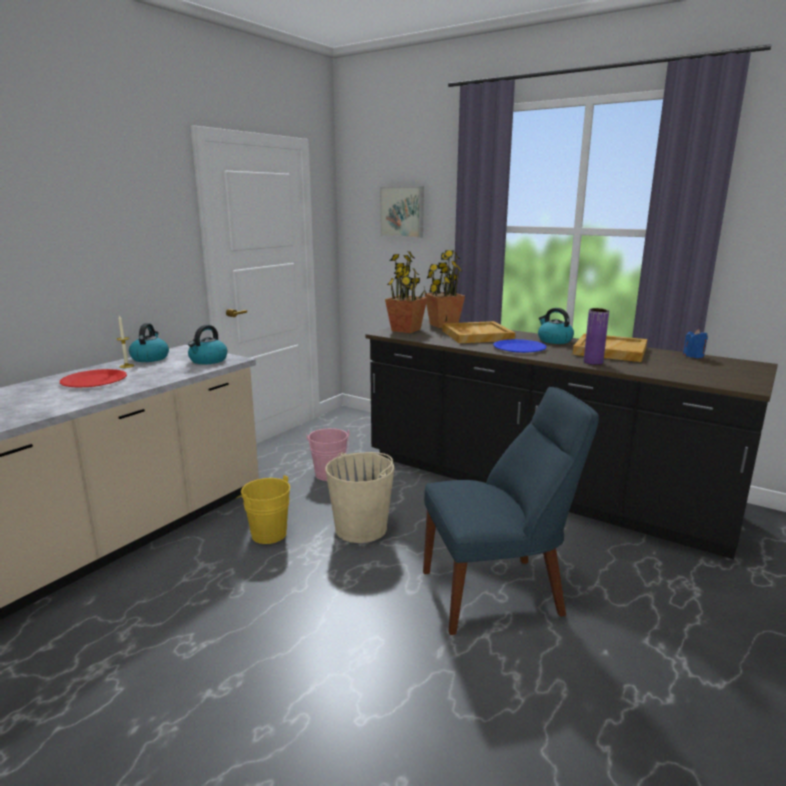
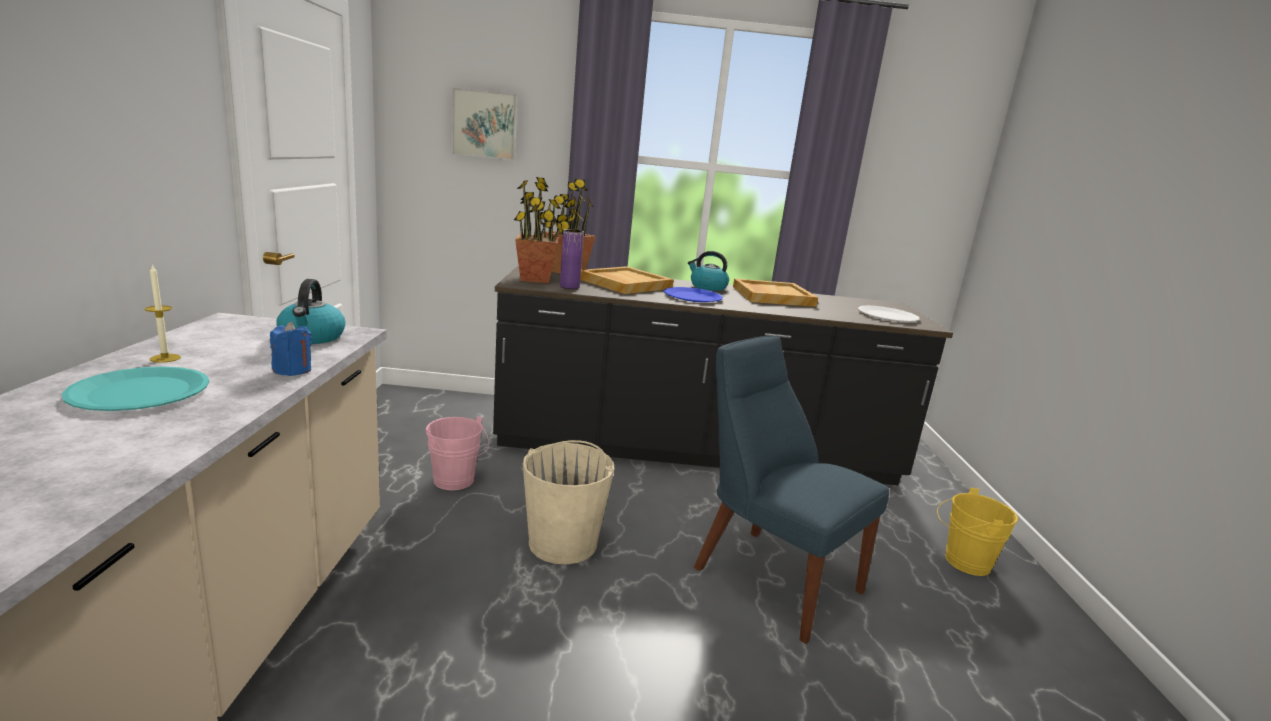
camera: 35 degrees left, 0 degrees up
(94, 380) = (140, 392): red plate -> turquoise plate
(150, 358) = (190, 340): kettle -> none
(266, 533) = (444, 584): yellow bucket -> yellow bucket (962, 561)
(498, 592) = (770, 576): blue chair -> blue chair turned 90 degrees counterclockwise
(593, 362) = (782, 309): purple vase -> purple vase (569, 287)
(693, 356) = (840, 298): blue candle -> blue candle (292, 370)
(715, 375) = (887, 316): none -> white plate

